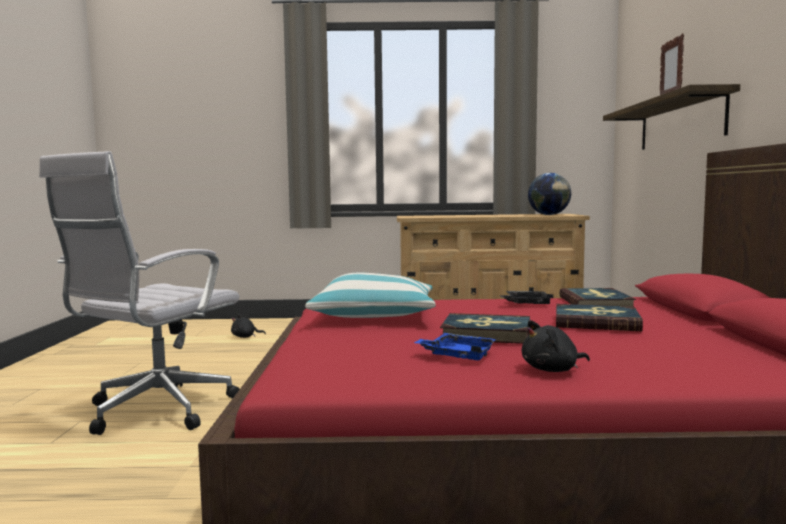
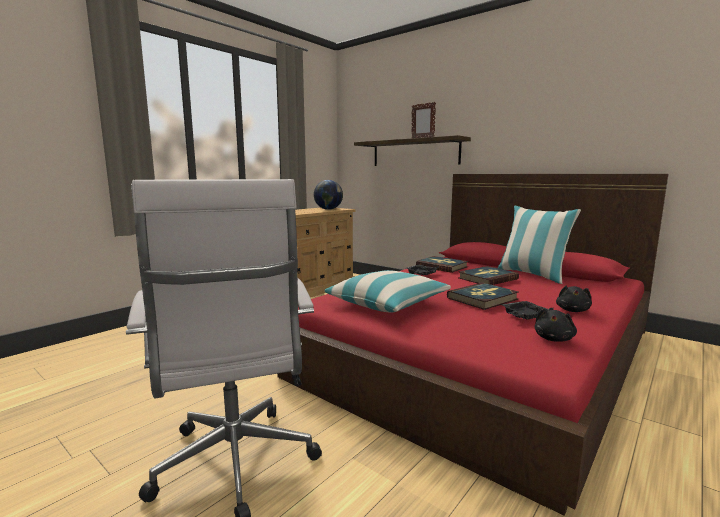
camera: 50 degrees left, 5 degrees up
(245, 337) = (118, 361): black plush toy -> black plush toy (554, 339)
(458, 355) = (524, 316): blue tray -> black tray
(706, 334) = (532, 274): none -> pillow

